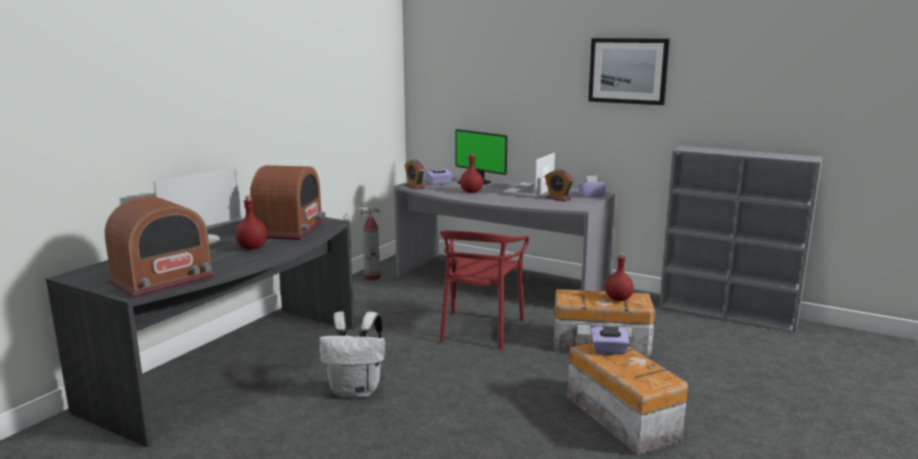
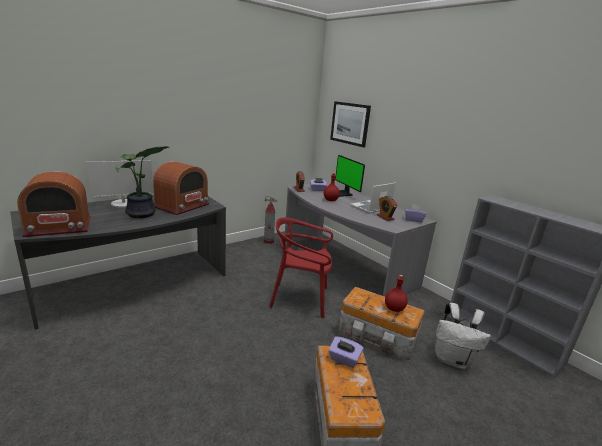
camera: 20 degrees right, 5 degrees up
(252, 248) = (142, 215): red bottle -> potted plant
(356, 390) = (182, 325): white backpack -> white backpack (452, 359)
(479, 329) = (300, 299): red chair -> red chair turned 60 degrees clockwise
(628, 71) = (461, 127): picture -> picture (350, 123)

